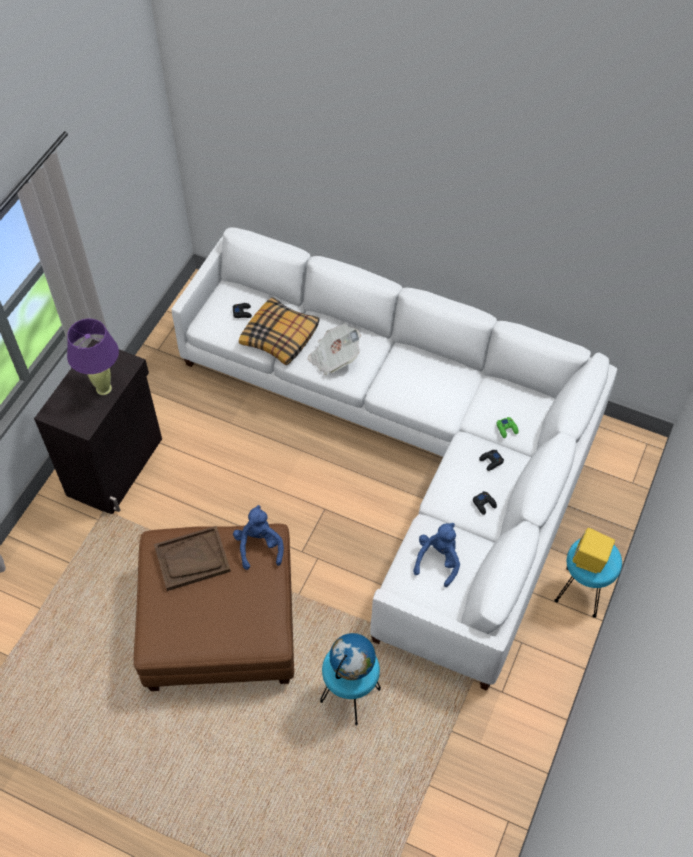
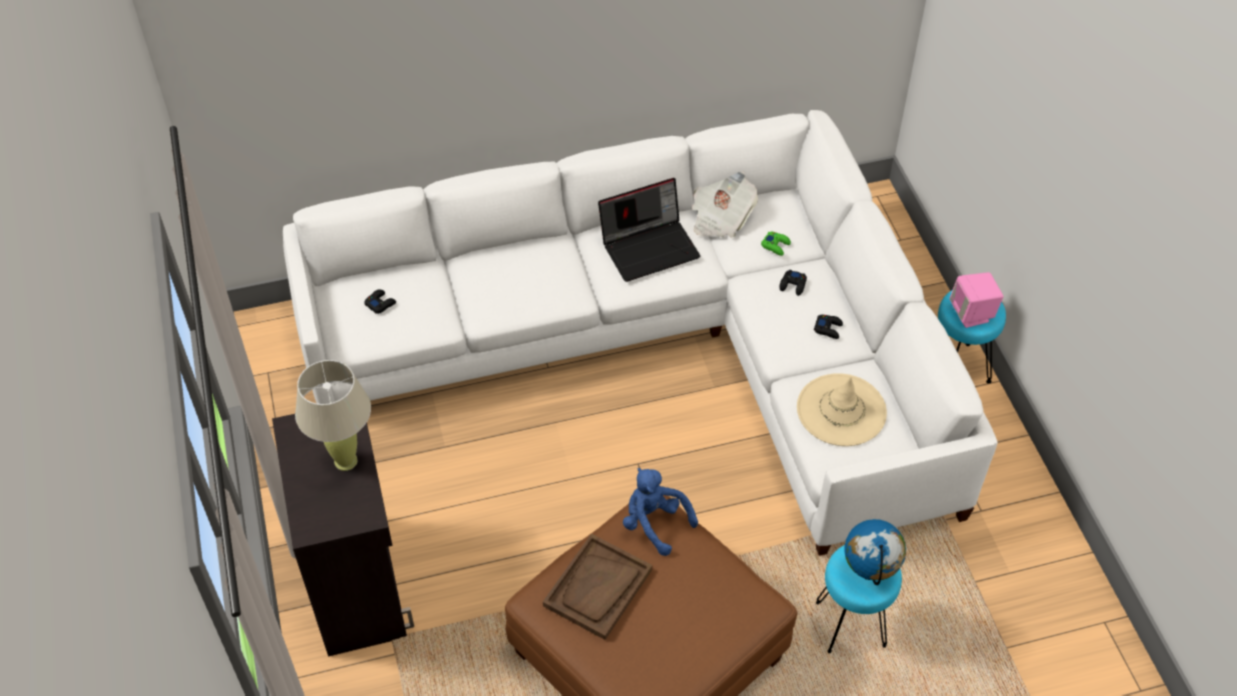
camera: 40 degrees left, 5 degrees down
(103, 389) = (345, 461): purple table lamp -> beige table lamp
(280, 337) = (449, 303): pillow -> none
(334, 357) = (532, 287): newspaper -> newspaper (720, 217)
(427, 378) = (650, 247): none -> laptop
(438, 560) = (841, 410): blue plush toy -> beige hat
(590, 560) = (971, 314): yellow speaker -> pink speaker

